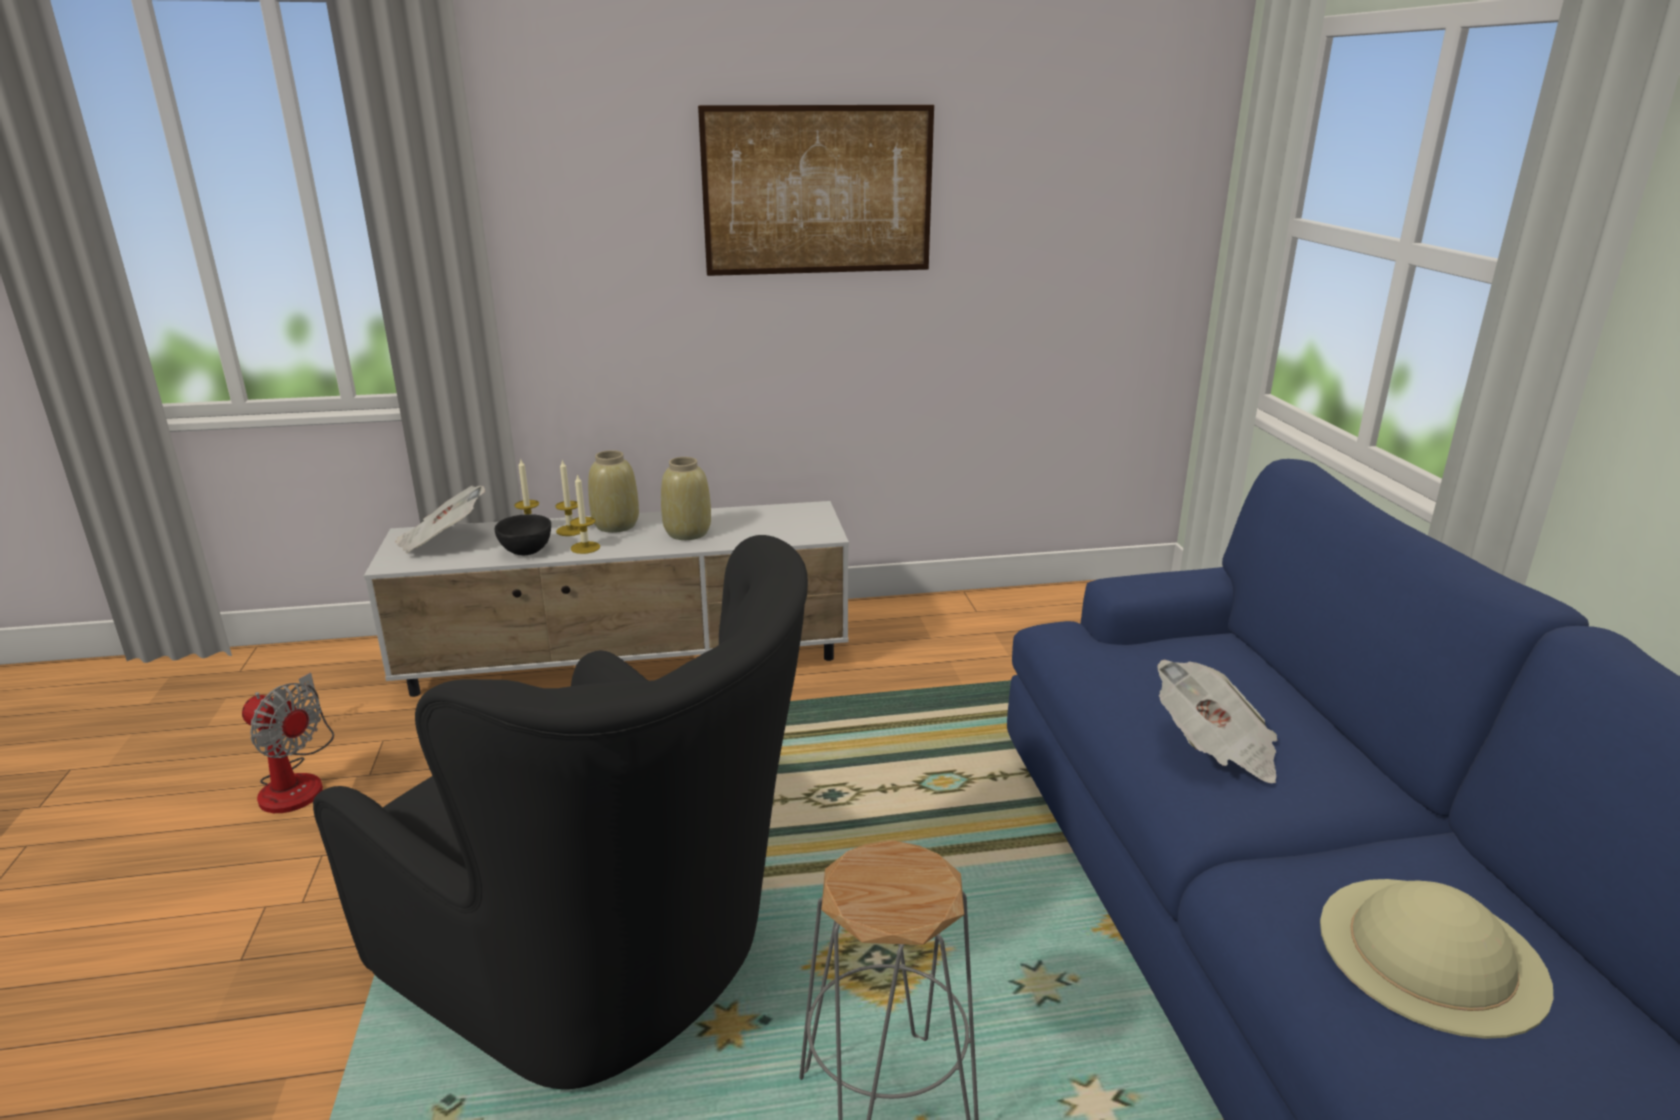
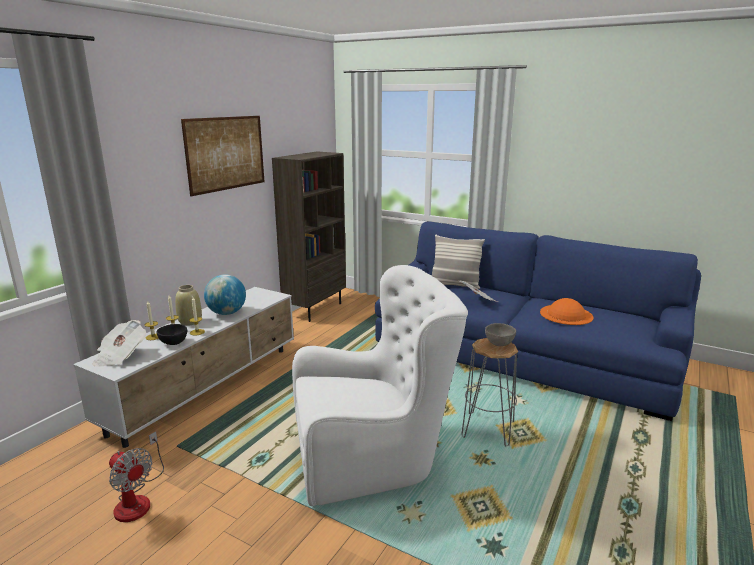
camera: 50 degrees left, 5 degrees down
(296, 781) = (137, 499): fan -> fan turned 60 degrees clockwise
(603, 966) = (375, 456): black armchair -> white armchair
(687, 533) = (227, 313): beige vase -> globe
(911, 887) = (499, 343): none -> grey bowl
(1031, 603) = (315, 309): none -> brown bookcase
(1251, 676) = (455, 285): none -> pillow
(1432, 953) = (566, 314): beige hat -> orange hat

